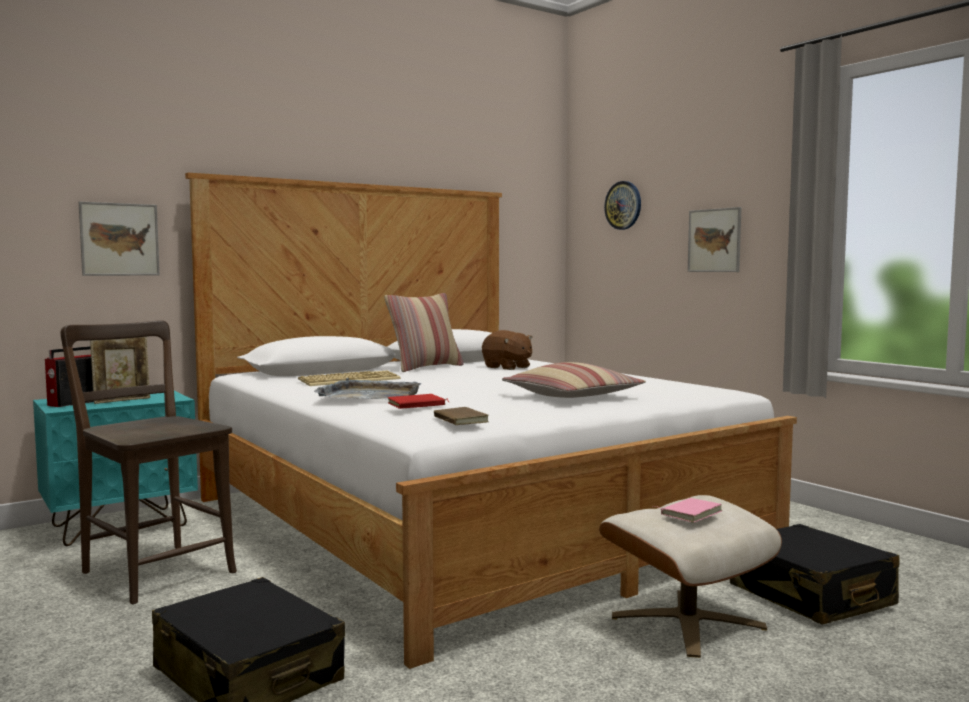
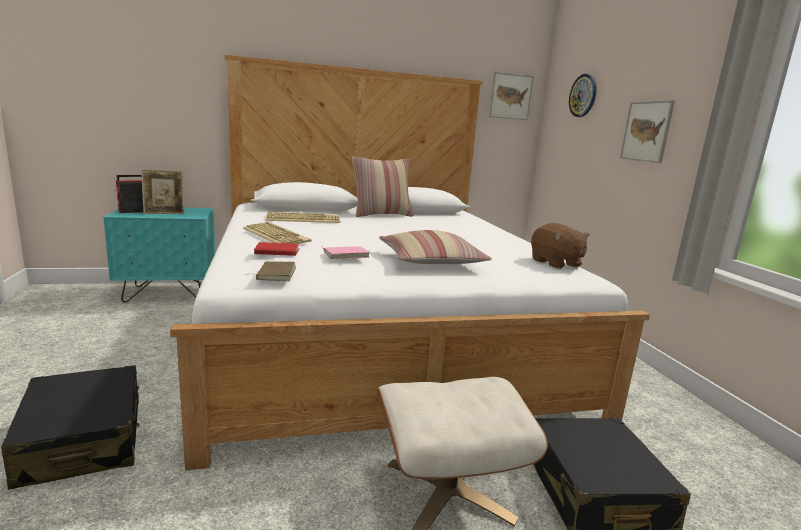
camera: 20 degrees right, 10 degrees up
(119, 239) = (180, 102): picture -> picture (510, 96)
(154, 570) = (144, 332): brown chair -> none
(370, 395) = (277, 236): grey tray -> keyboard
(507, 367) = (440, 223): brown plush toy -> brown plush toy (555, 263)
(689, 513) = (456, 400): pink book -> pink book (345, 255)

